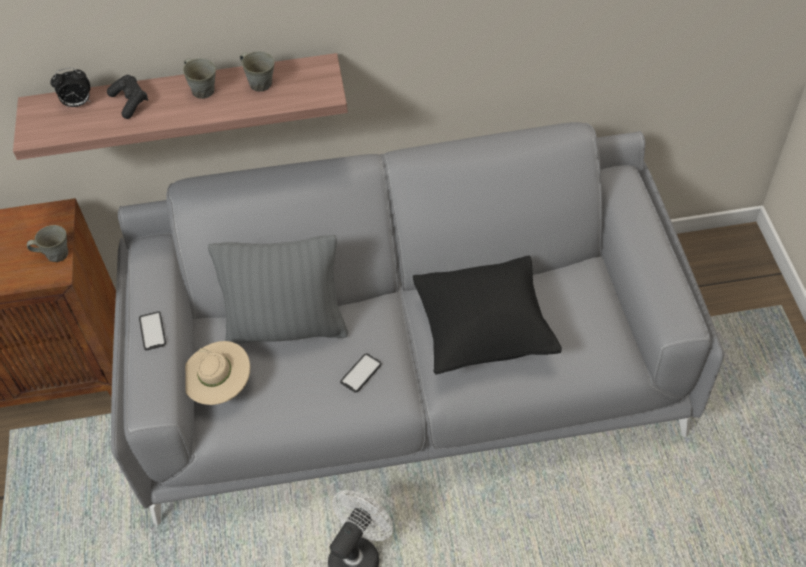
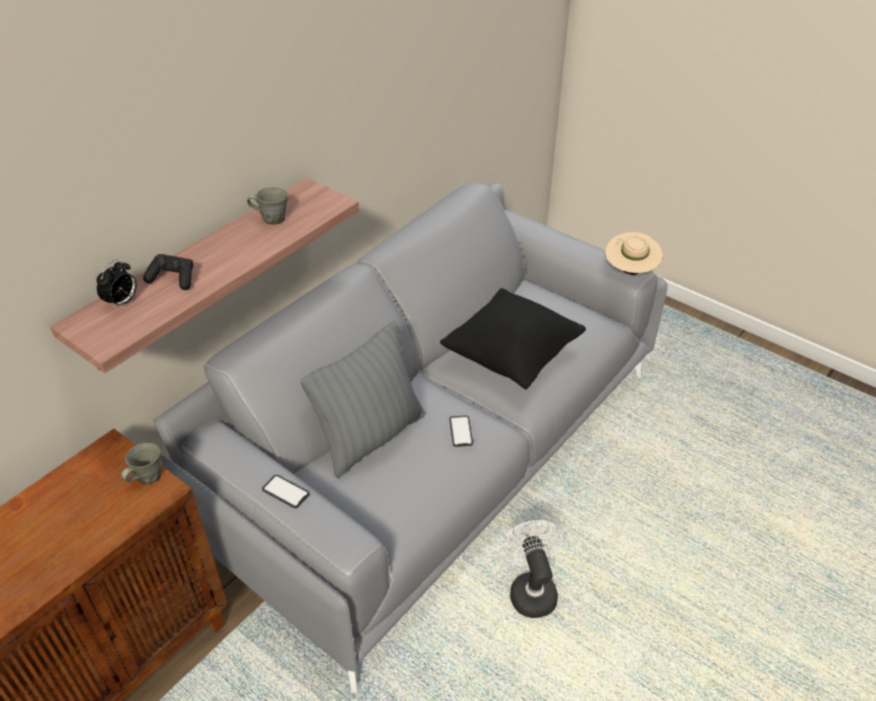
camera: 45 degrees left, 10 degrees down
(203, 90) = (229, 243): grey mug -> none
(220, 387) = (366, 509): beige hat -> beige hat (630, 271)

